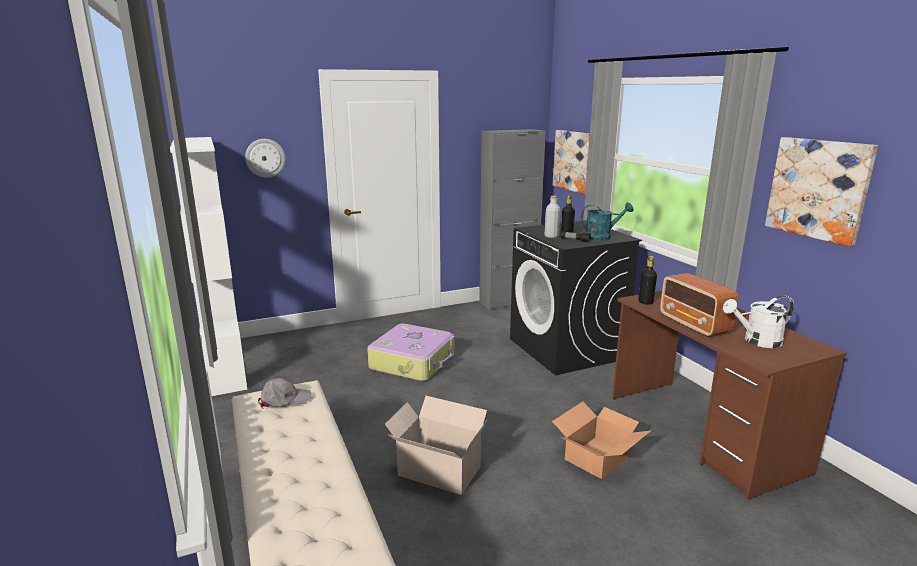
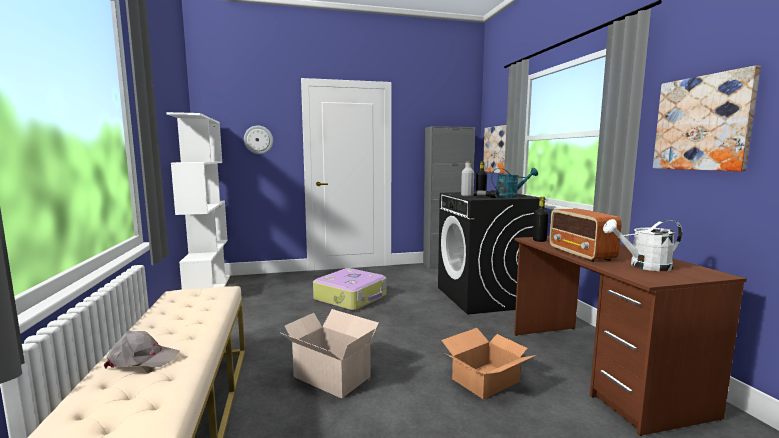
camera: 10 degrees right, 10 degrees down
(284, 399) = (199, 295): grey cap -> grey cap (142, 359)

